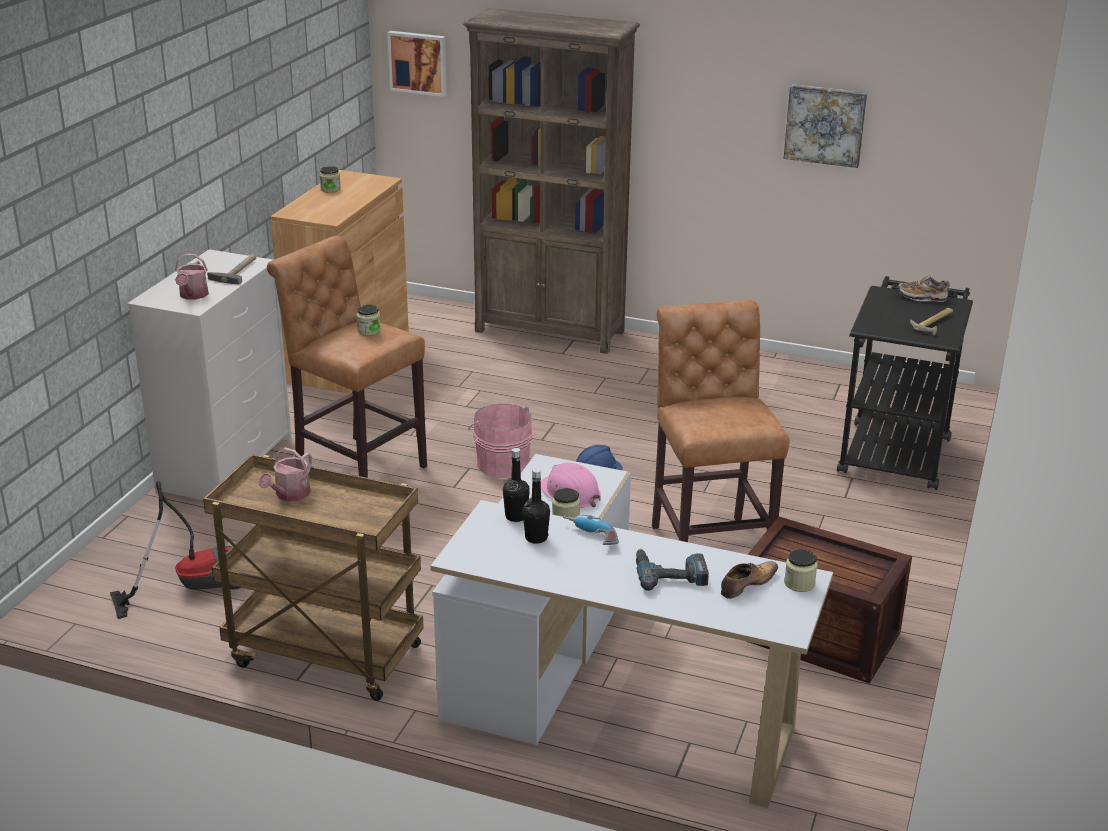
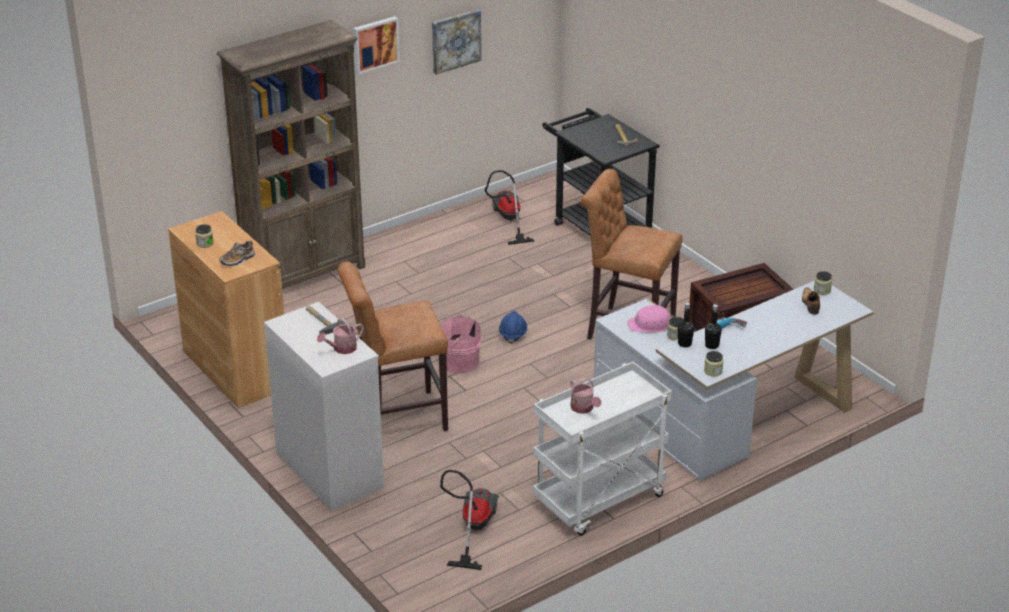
camera: 55 degrees left, 5 degrees up
(193, 295) = (342, 349): watering can -> watering can turned 105 degrees clockwise
(322, 656) = (599, 501): brown cart -> white cart
(369, 331) = (404, 314): jar -> jar (713, 371)
(418, 62) = (157, 116): picture -> picture (375, 44)
(670, 574) = (781, 321): power drill -> none
(816, 393) = (507, 220): none -> vacuum cleaner
(922, 297) = (589, 125): shoe -> shoe (237, 260)

